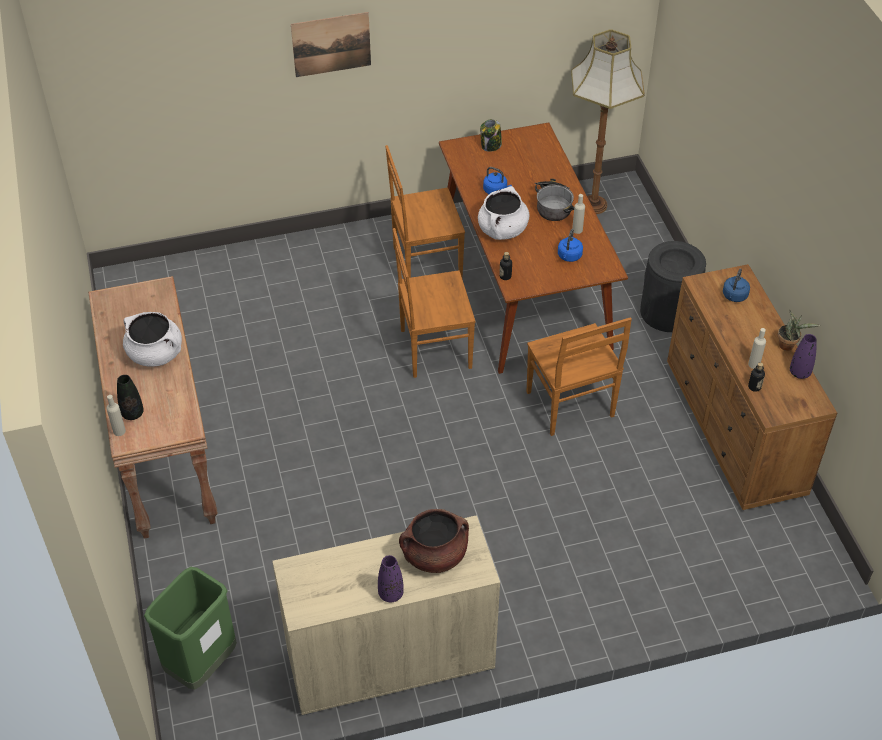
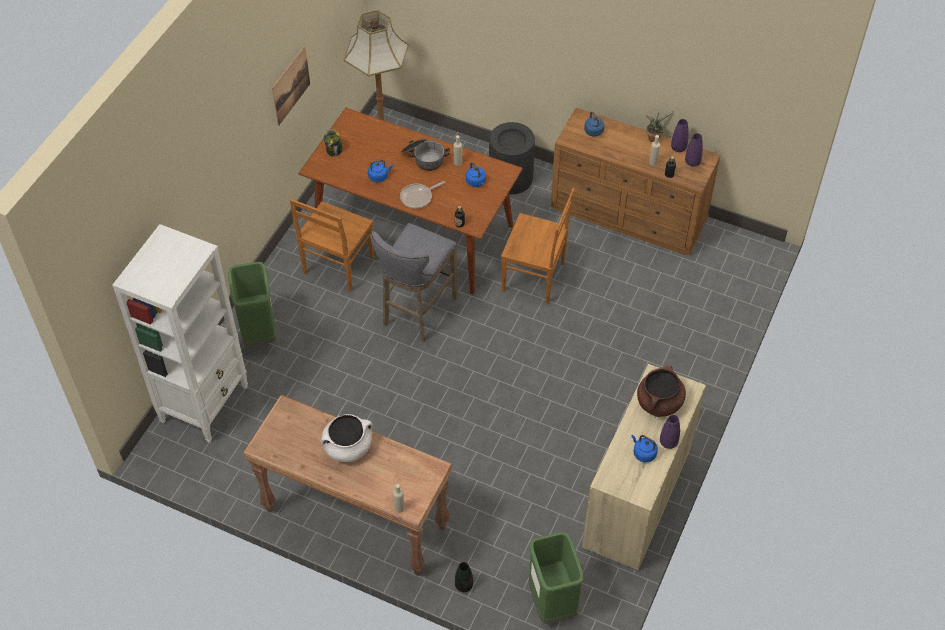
camera: 50 degrees left, 5 degrees up
(132, 414) = (391, 491): black vase -> black vase (464, 585)
(193, 277) = (205, 403): none -> white bookcase
(299, 262) = (259, 333): none -> green trash can
(331, 44) = (222, 153): picture -> picture (291, 85)
(356, 580) = (643, 453): none -> blue kettle
(433, 349) = (417, 313): brown chair -> grey stool
(502, 230) = (418, 197): white cooking pot -> frying pan
(795, 395) = (692, 162): none -> purple vase

